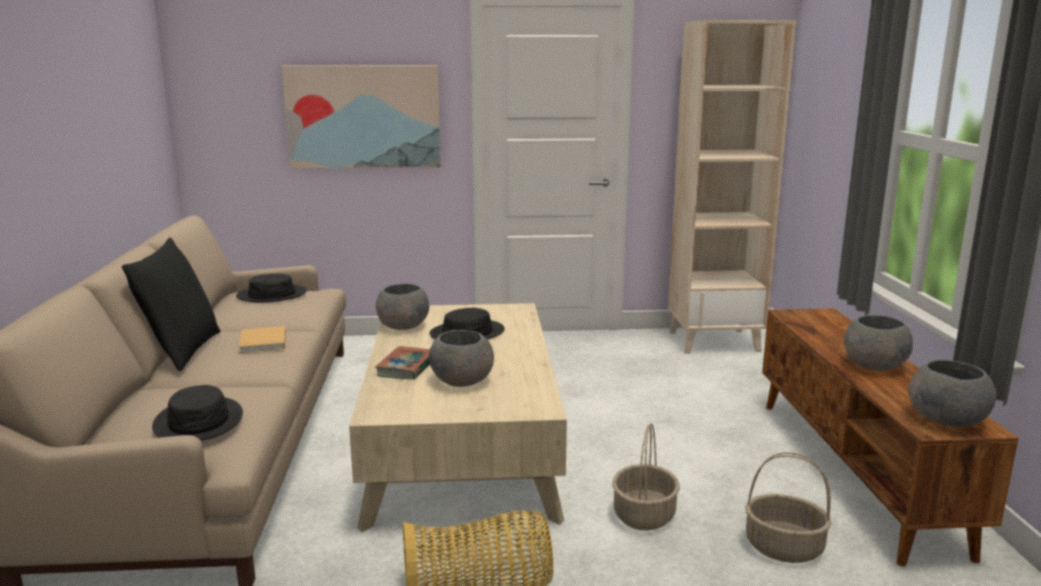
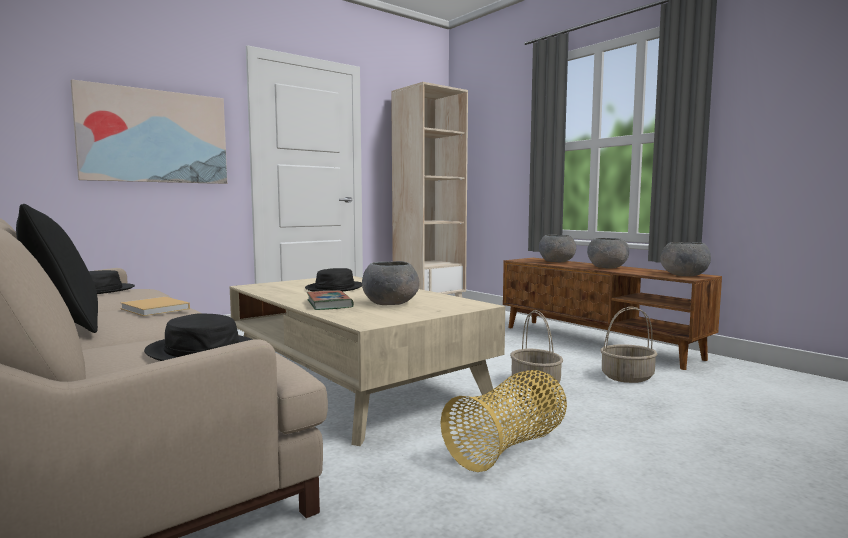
camera: 35 degrees left, 10 degrees down
(403, 326) = (273, 291): grey bowl -> grey bowl (557, 262)

